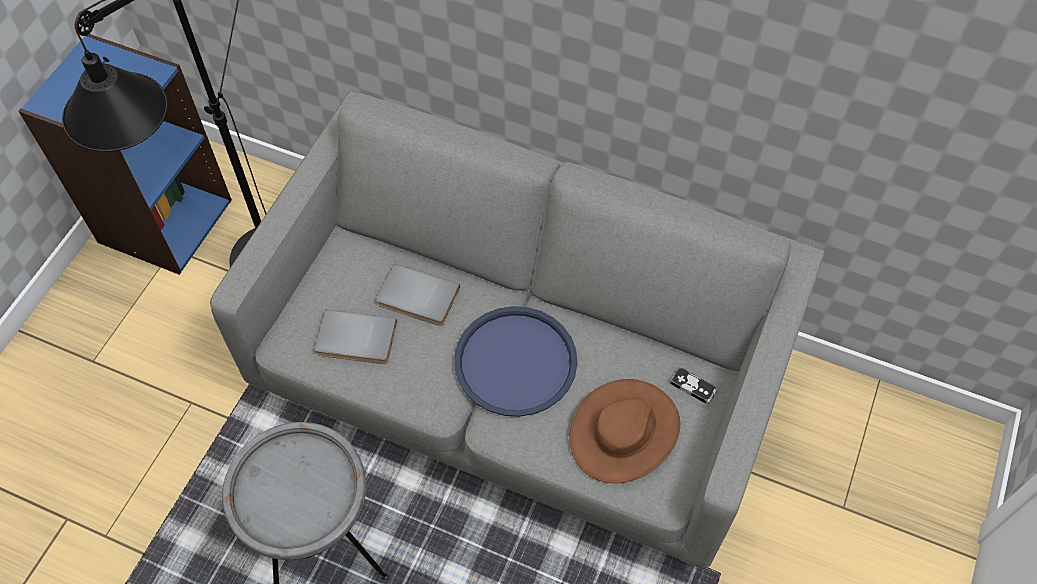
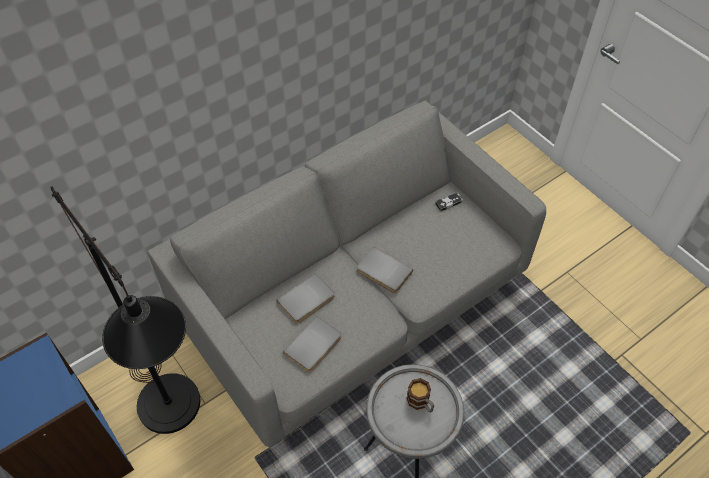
camera: 60 degrees left, 5 degrees down
(307, 491) = (421, 403): none -> mug
(515, 362) = (383, 272): blue tray -> grey book
(624, 432) = (457, 244): brown hat -> none

